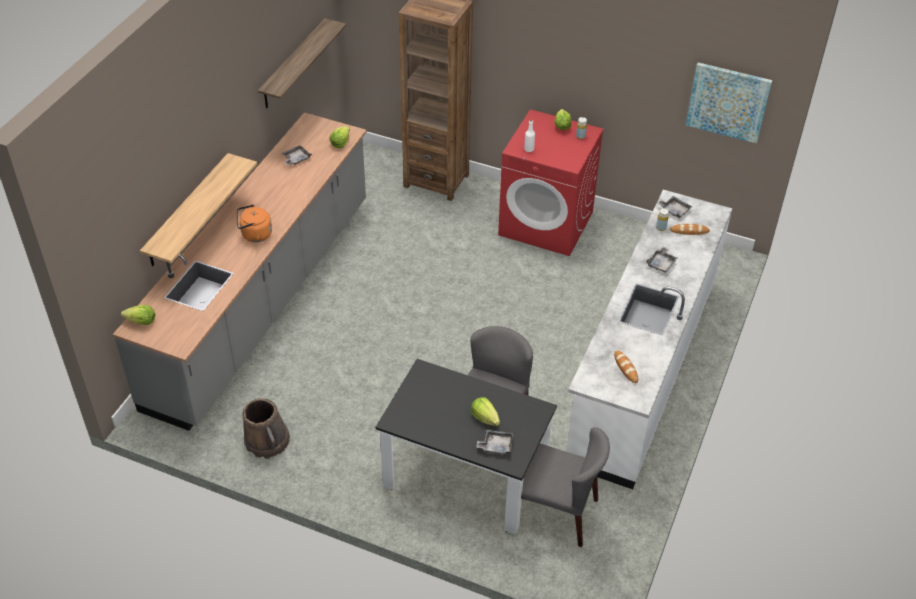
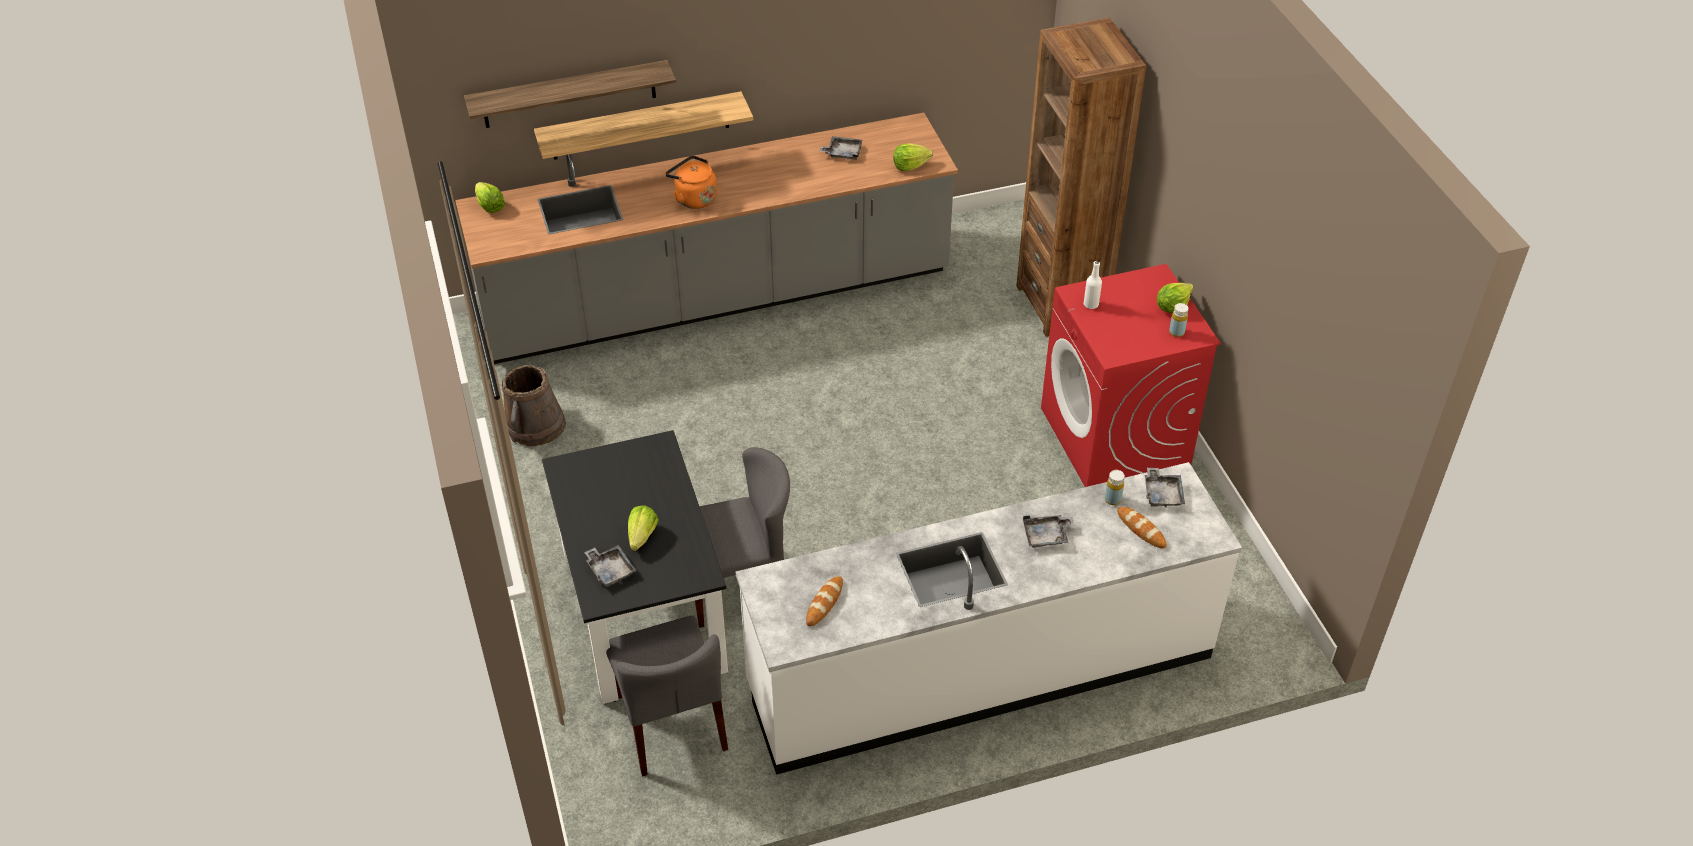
camera: 50 degrees right, 0 degrees up
(293, 64) = (919, 39): shelf -> shelf (569, 94)
(728, 102) = (1343, 393): picture -> none

